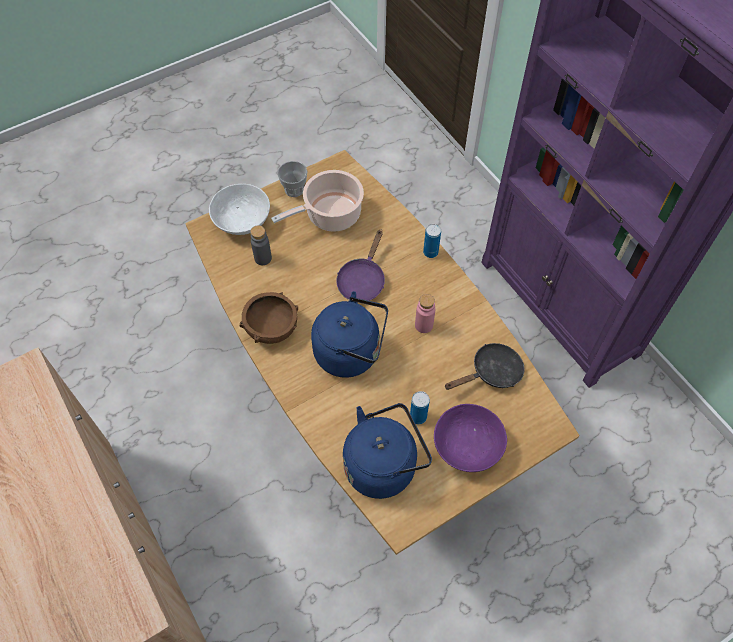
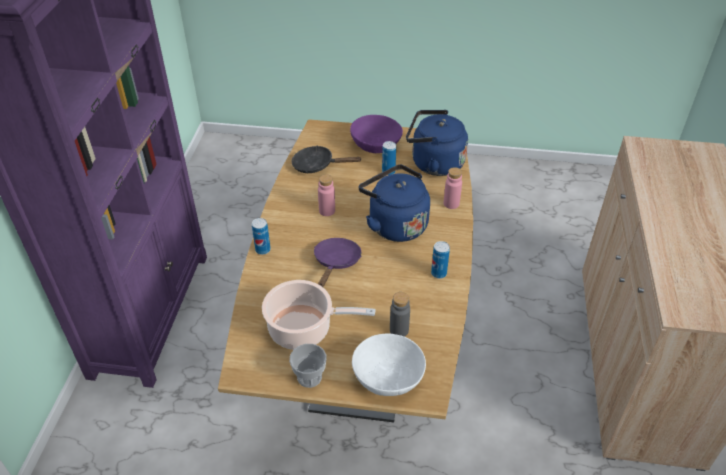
camera: 140 degrees left, 15 degrees down
(271, 327) = (438, 273): brown bowl -> can
(321, 417) = (451, 203): none -> pink bottle
(362, 280) = (336, 262): purple frying pan -> purple frying pan turned 45 degrees counterclockwise

